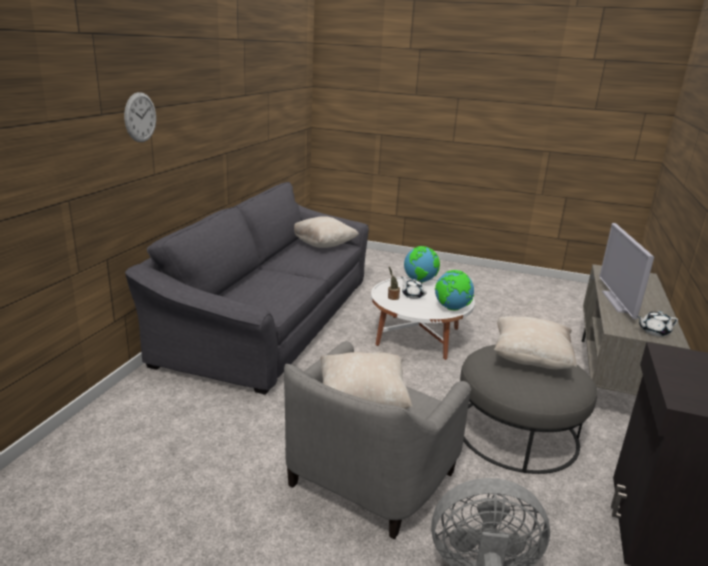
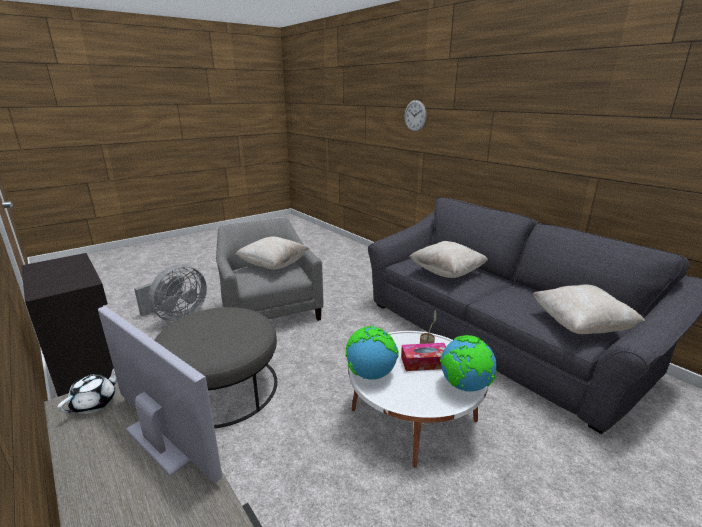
camera: 125 degrees right, 0 degrees up
(140, 117) = (480, 116): wall clock -> wall clock (415, 116)
(412, 295) = (424, 362): white teapot -> tissue box
(530, 360) = (219, 335): beige pillow -> beige pillow (447, 272)

